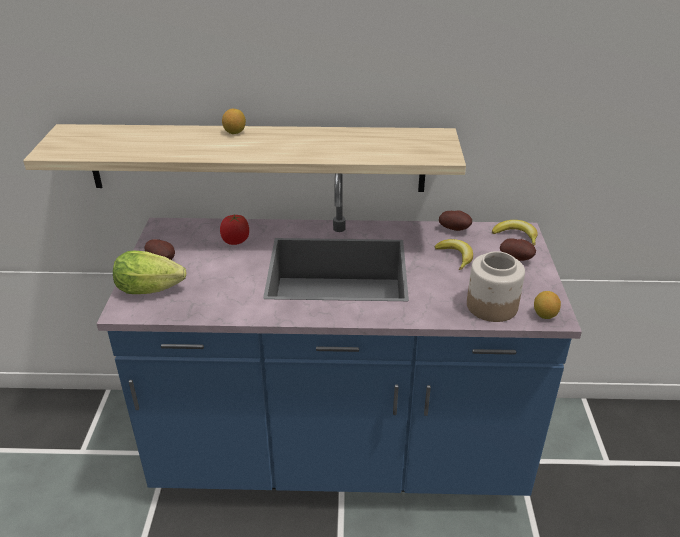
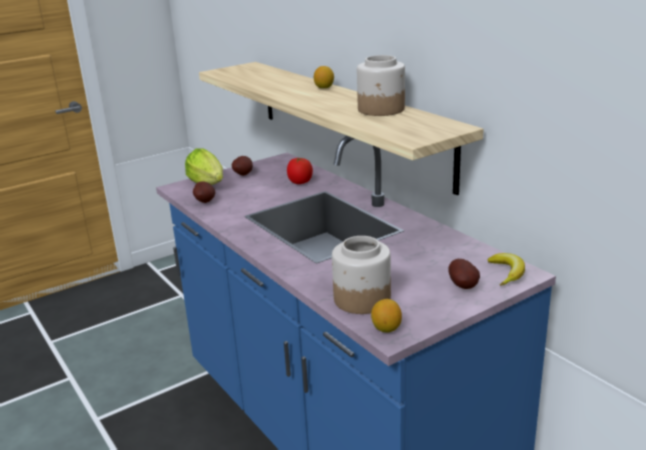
camera: 55 degrees right, 10 degrees down
(349, 138) = (381, 109): none -> jar
(455, 229) = (462, 244): potato -> potato (205, 201)
(455, 257) = (416, 259): banana -> none

